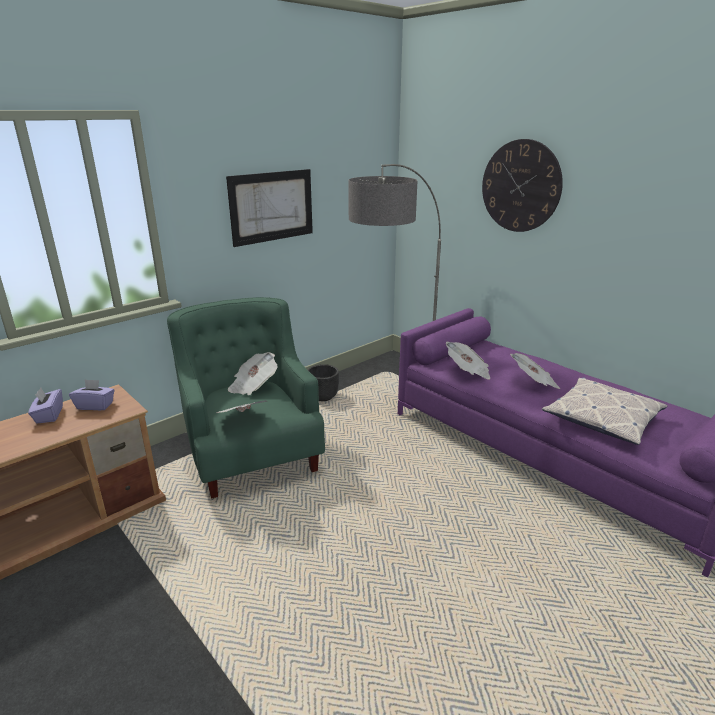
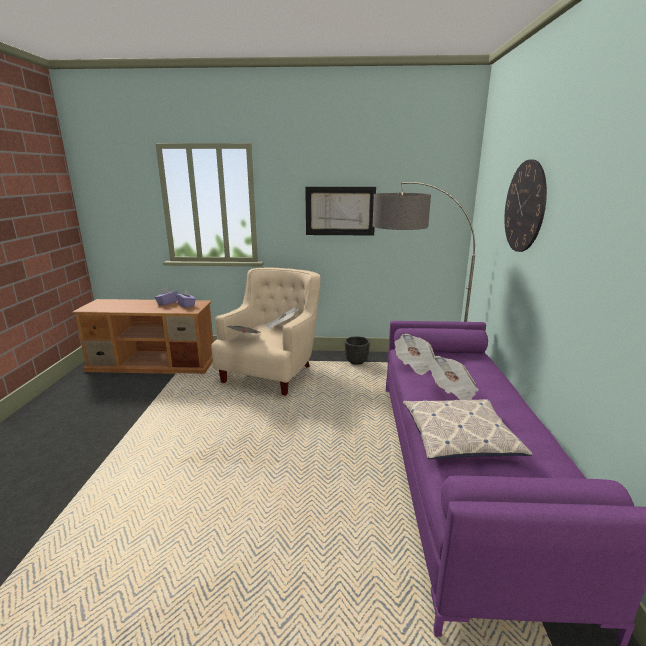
camera: 45 degrees right, 5 degrees down
(252, 451) = (272, 371): green armchair -> beige armchair

